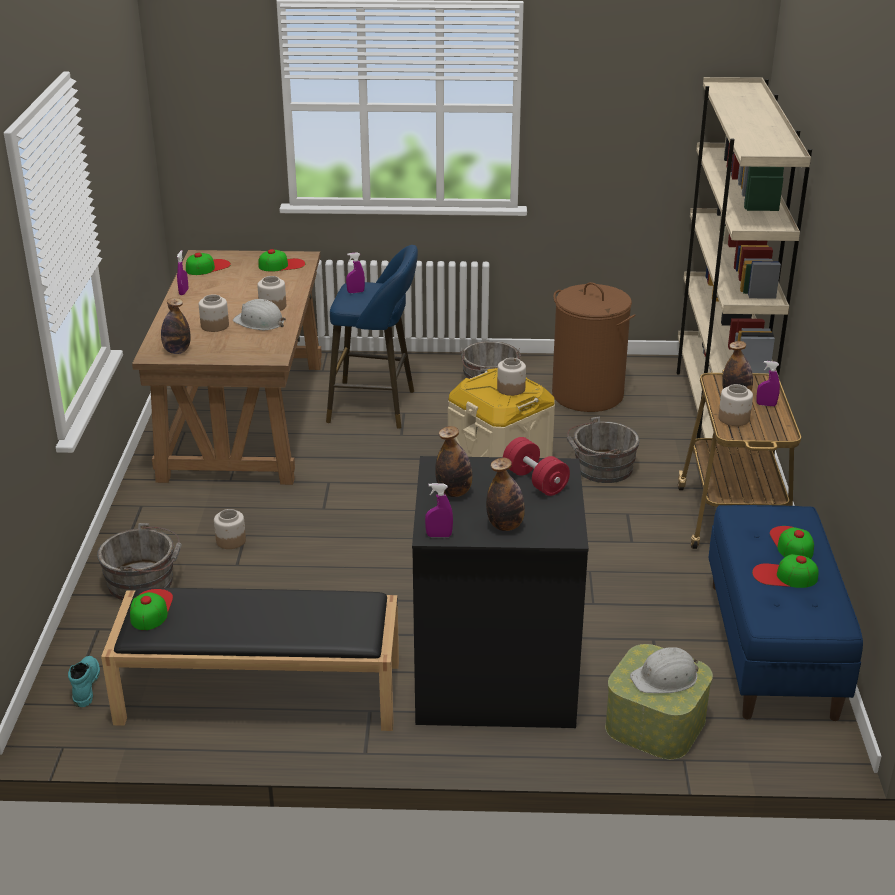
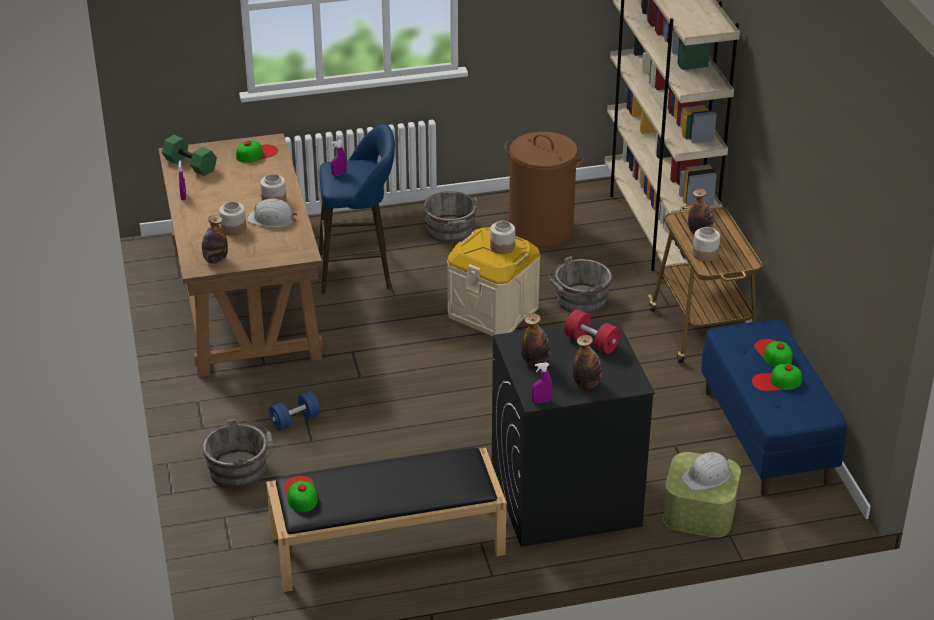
camera: 15 degrees left, 5 degrees up
(85, 685) = (241, 565): turquoise boot -> none
(208, 267) = (189, 165): cap -> green dumbbell
(230, 541) = (295, 420): jar -> blue dumbbell
(766, 405) = (725, 237): purple spray bottle -> none

